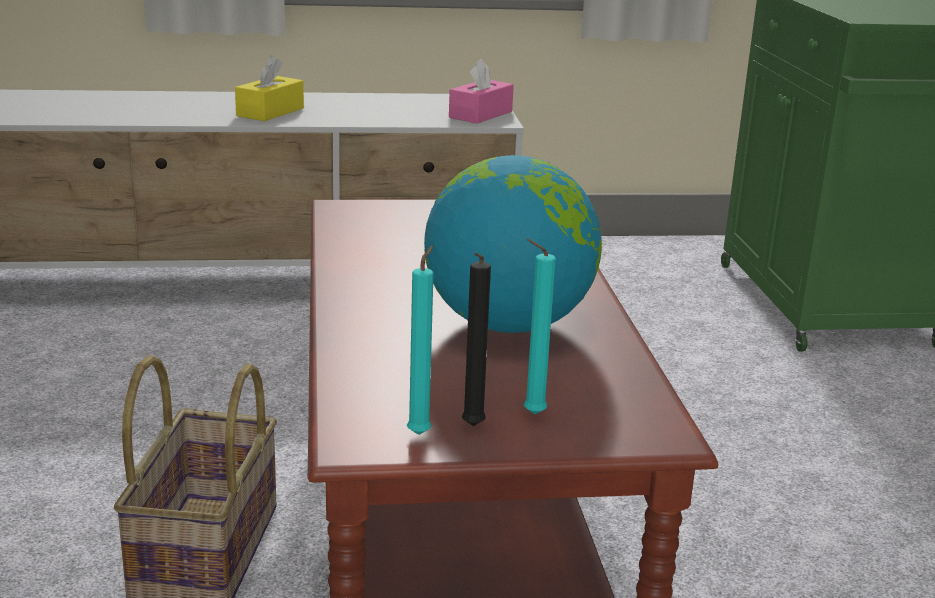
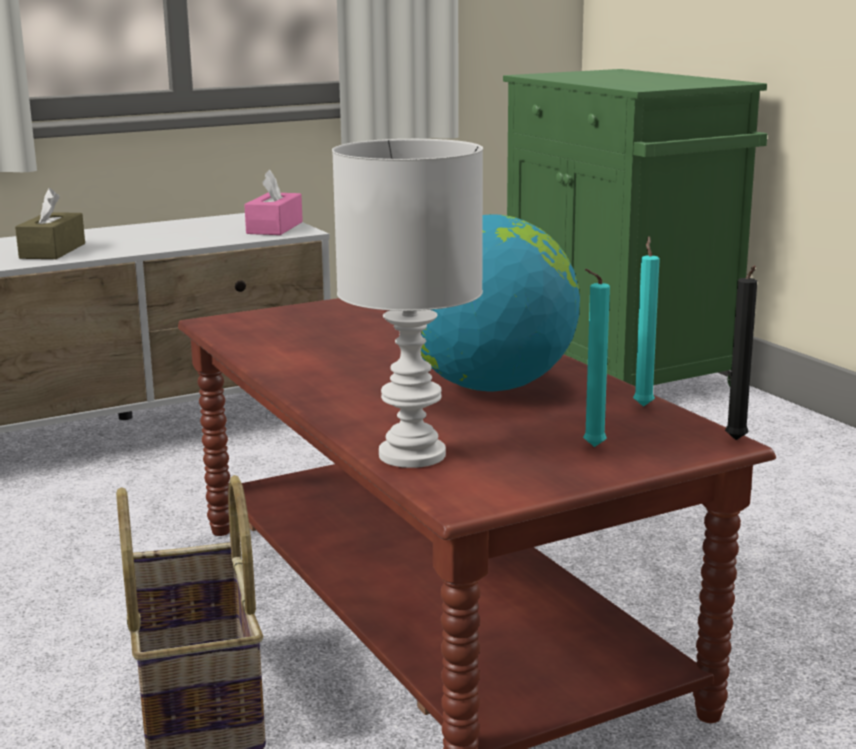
camera: 20 degrees left, 5 degrees down
(270, 112) = (52, 251): yellow tissue box -> brown tissue box
(362, 386) = (415, 455): none -> white table lamp
(421, 433) = (512, 479): turquoise candle -> turquoise candle (643, 405)
(471, 427) = (552, 467): black candle -> black candle (736, 441)

